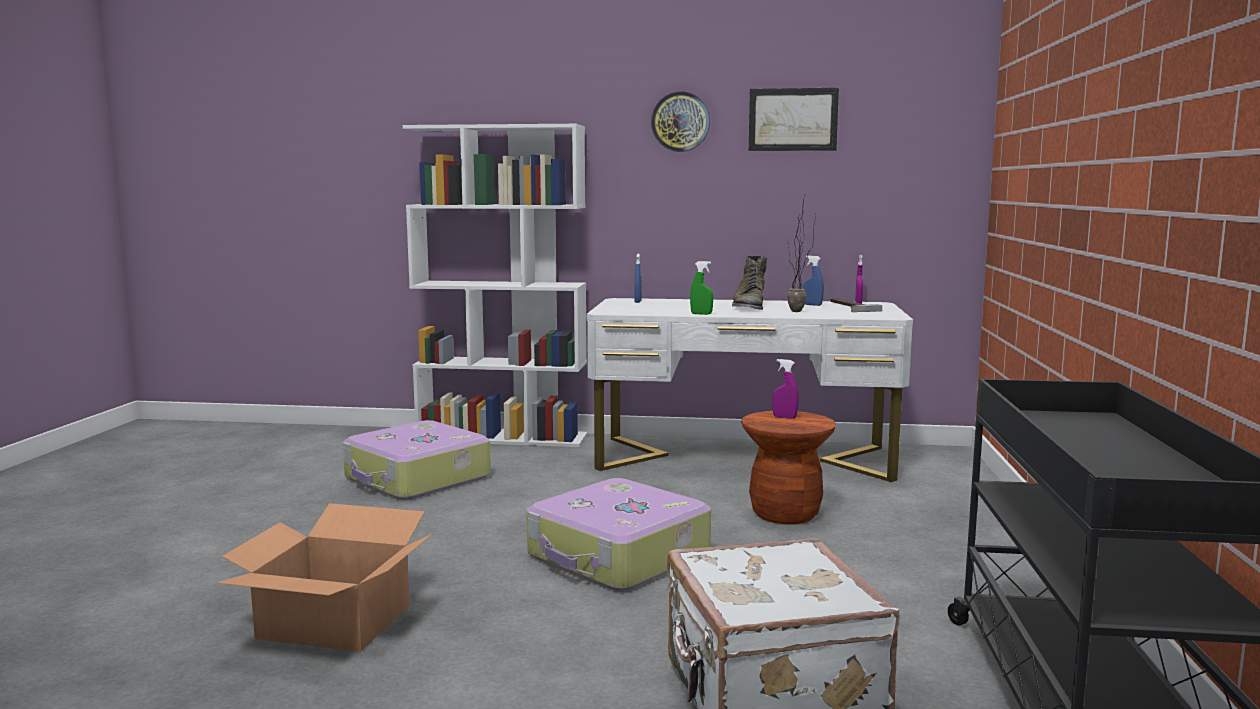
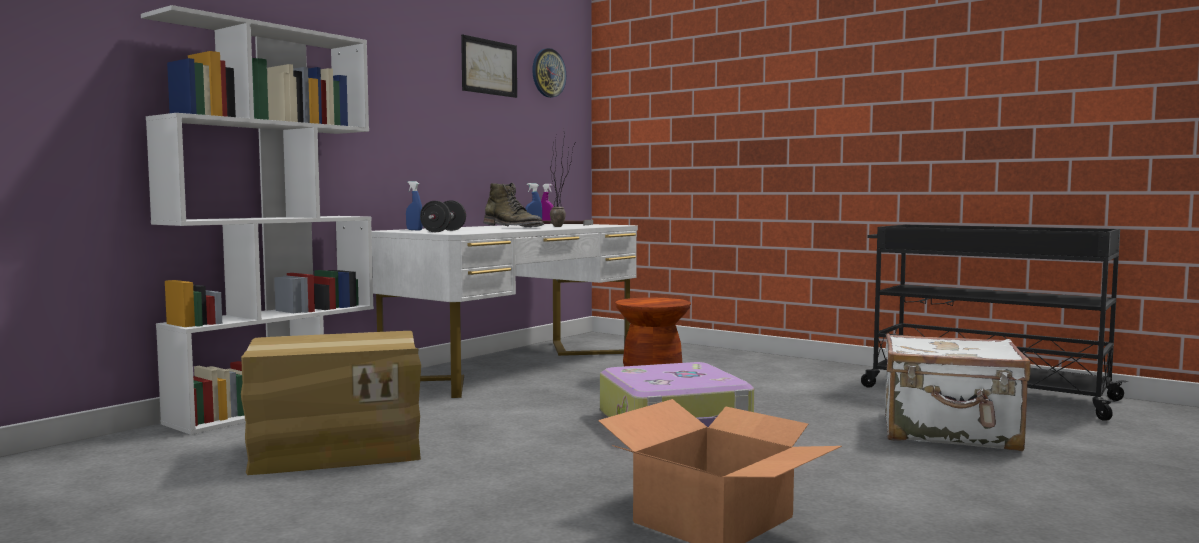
camera: 60 degrees left, 5 degrees down
(417, 478) = (337, 449): suitcase -> cardboard box
(629, 307) = (443, 231): none -> black dumbbell
(680, 122) = (412, 55): wall clock -> wall clock (548, 73)
(701, 314) = (523, 230): green spray bottle -> none
(784, 417) = (643, 301): purple spray bottle -> none

